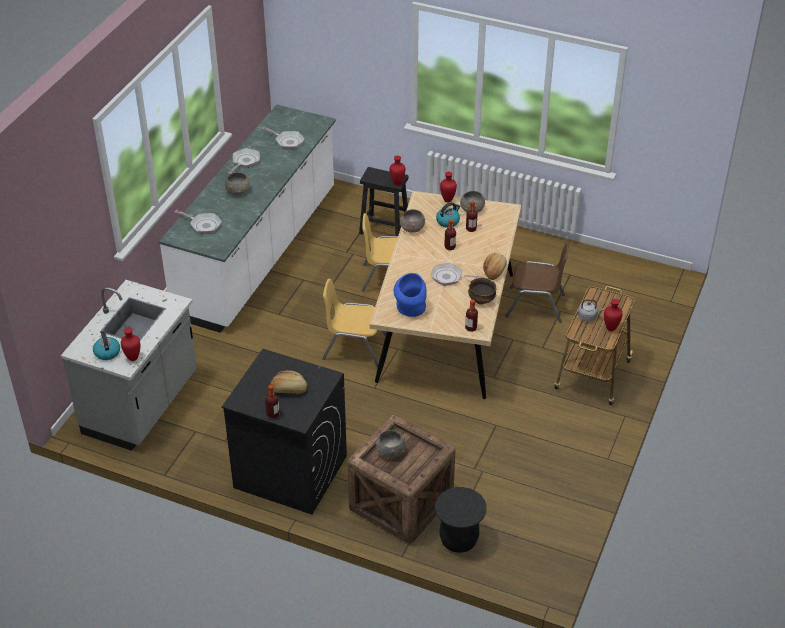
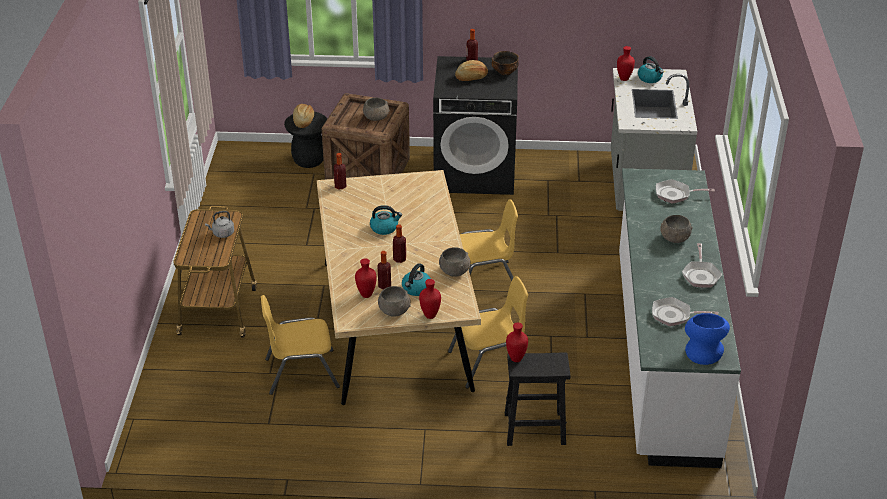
camera: 160 degrees right, 5 degrees down
(410, 310) = (409, 189): blue vase -> blue vase (703, 351)
(449, 277) = (384, 228): frying pan -> kettle
(481, 300) = (340, 213): bowl -> bowl (505, 72)
(495, 271) = (337, 245): bread -> bread (303, 121)
(535, 305) = (301, 372): brown chair -> yellow chair
(610, 328) = (196, 229): red vase -> red vase (367, 295)

